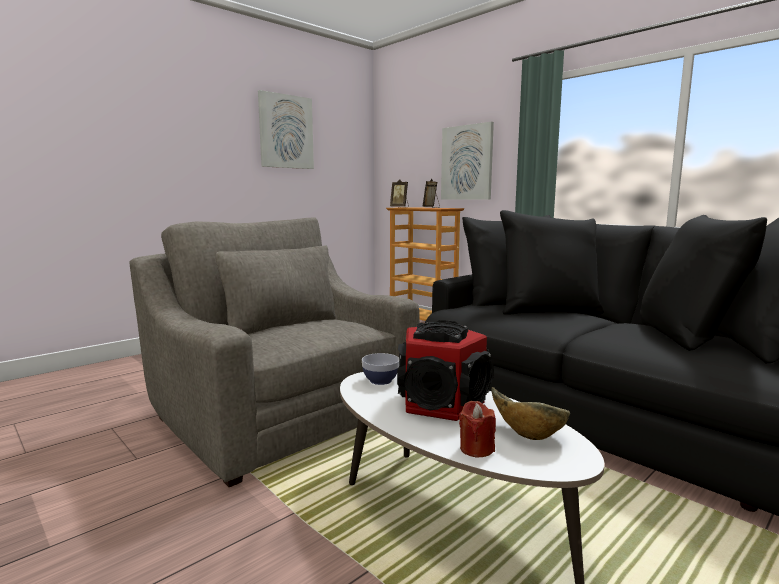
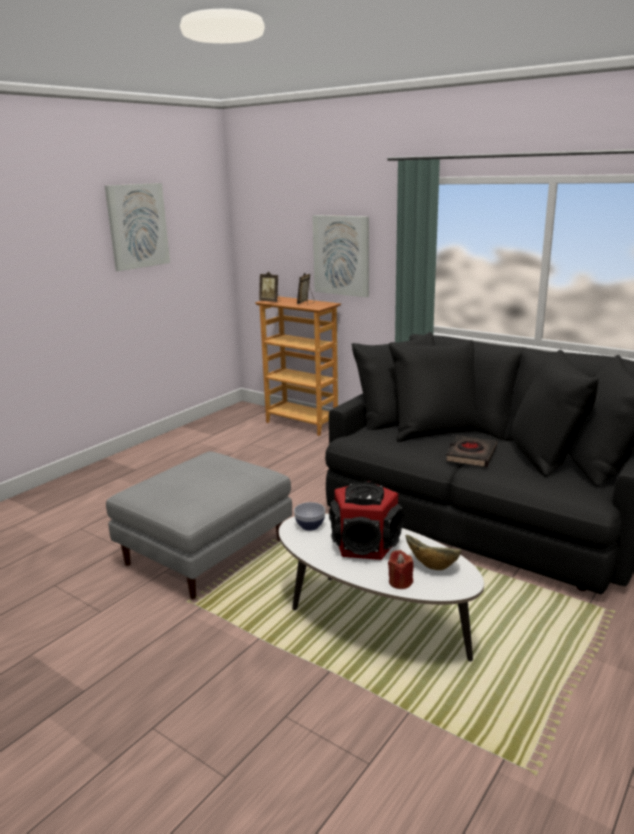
camera: 10 degrees left, 10 degrees up
(283, 413) = (207, 550): grey armchair -> grey ottoman
(589, 328) = (470, 455): none -> black book

